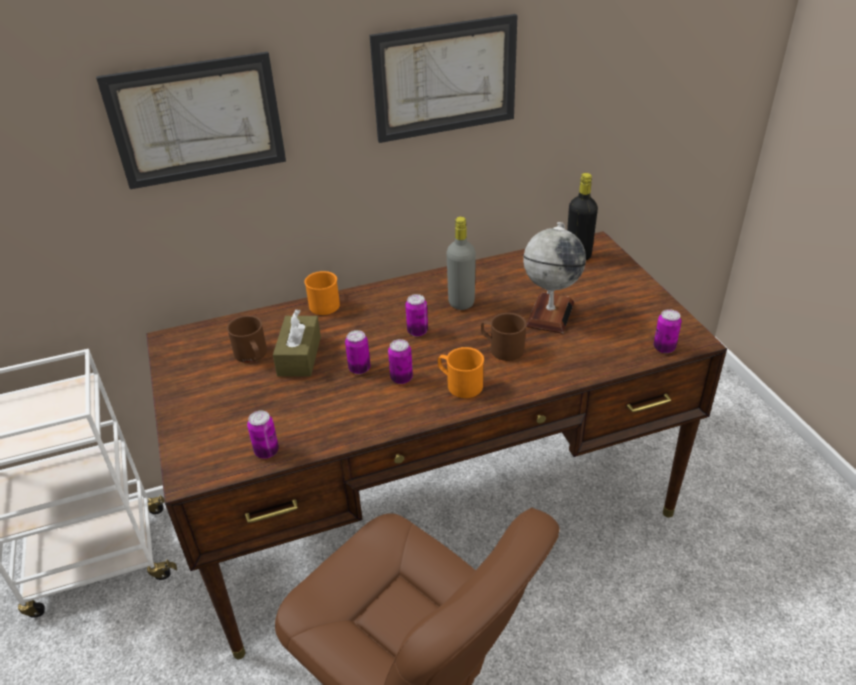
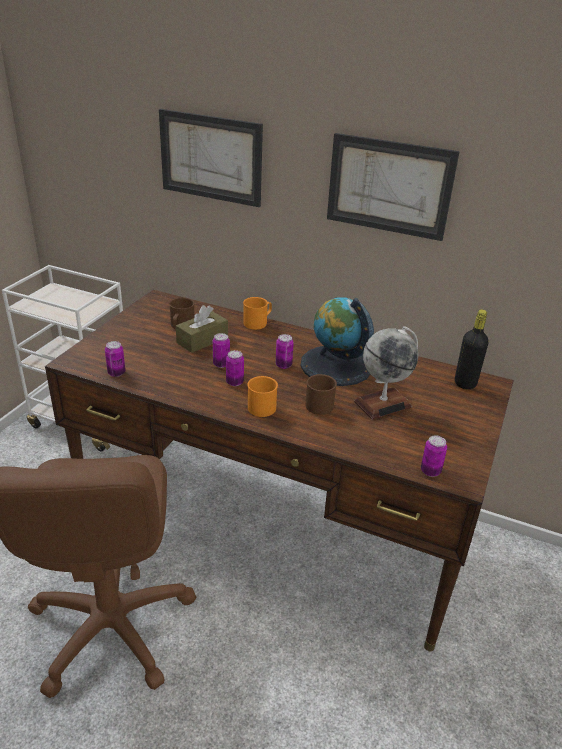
camera: 40 degrees right, 5 degrees down
(461, 302) = (336, 365): grey bottle -> globe

